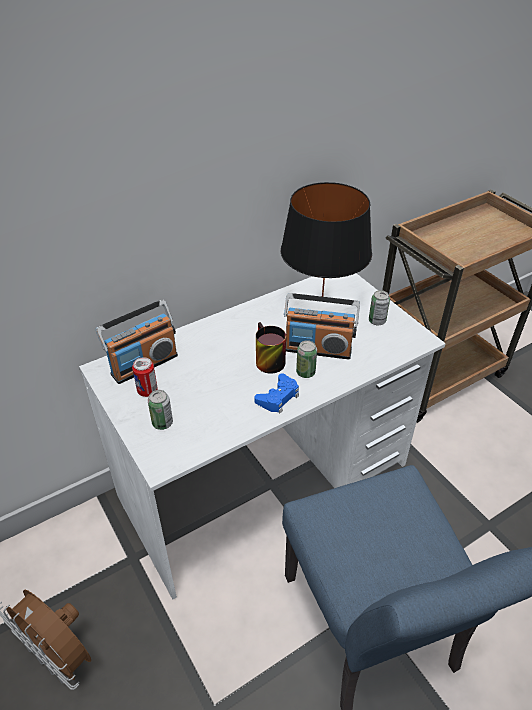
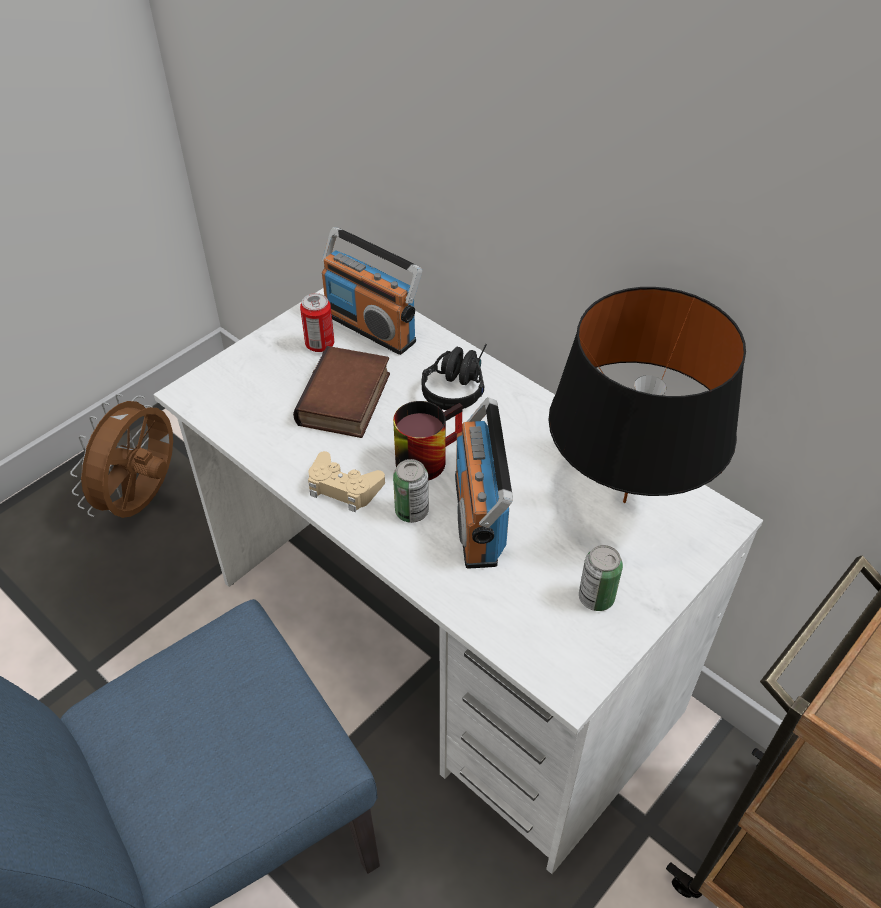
camera: 75 degrees right, 5 degrees up
(162, 423) = (263, 375): can -> none
(206, 385) = (346, 401): none -> book
(214, 337) = (458, 384): none -> black headphones
(278, 397) = (343, 487): blue game controller -> beige game controller

